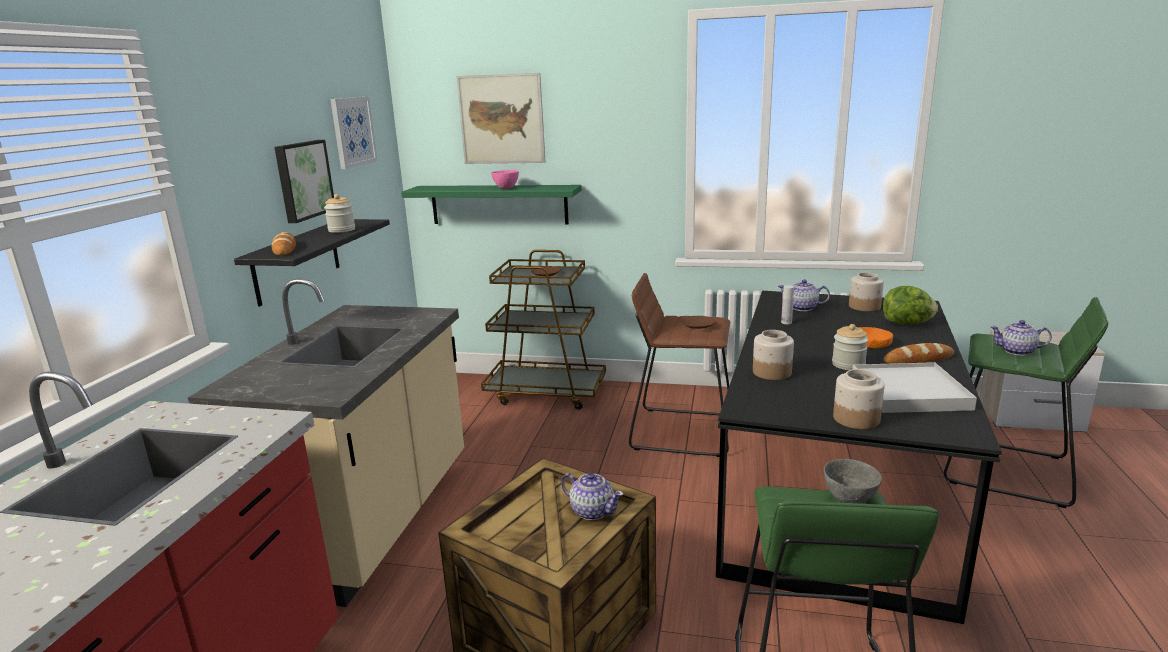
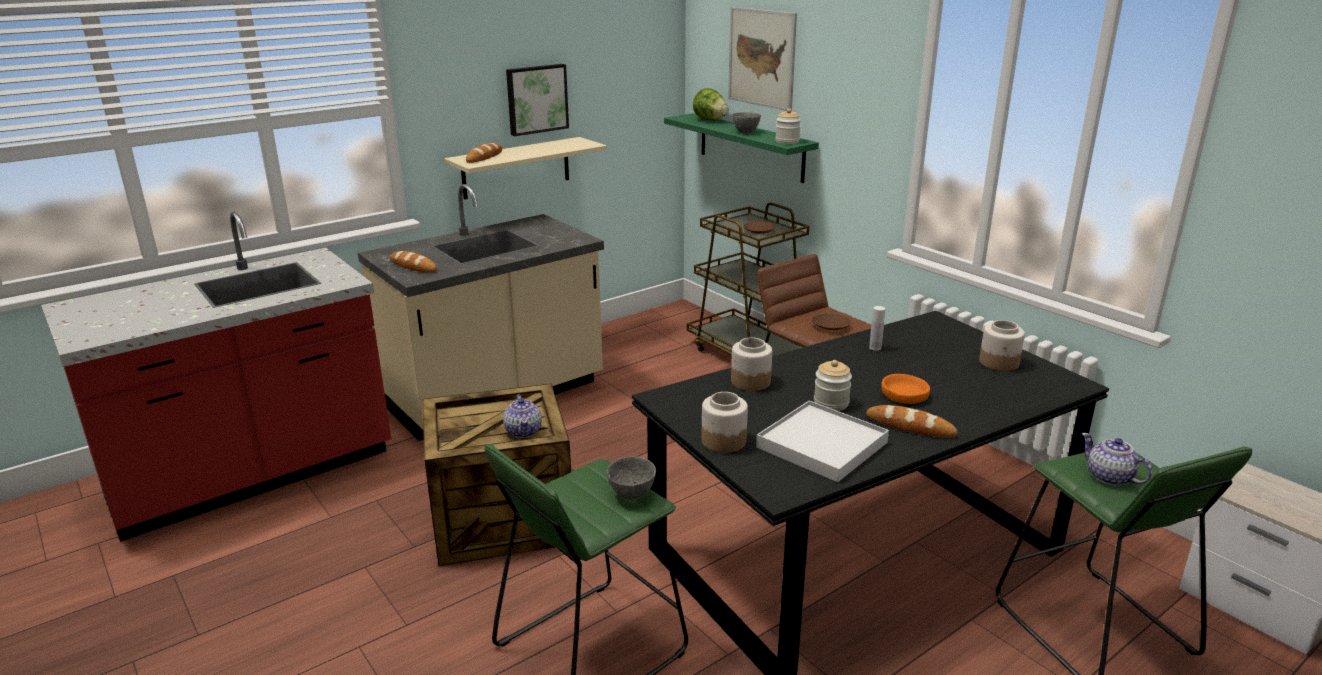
camera: 40 degrees right, 5 degrees up
(297, 261) = (516, 168): black shelf -> beige shelf
(301, 386) = (413, 266): none -> bread
(342, 230) = (553, 148): jar -> jar (787, 141)
(353, 132) = (614, 56): picture -> none
(506, 188) = (745, 132): pink bowl -> grey bowl
(802, 308) = (928, 341): teapot -> none
(907, 324) = (996, 394): lettuce -> lettuce (710, 120)

